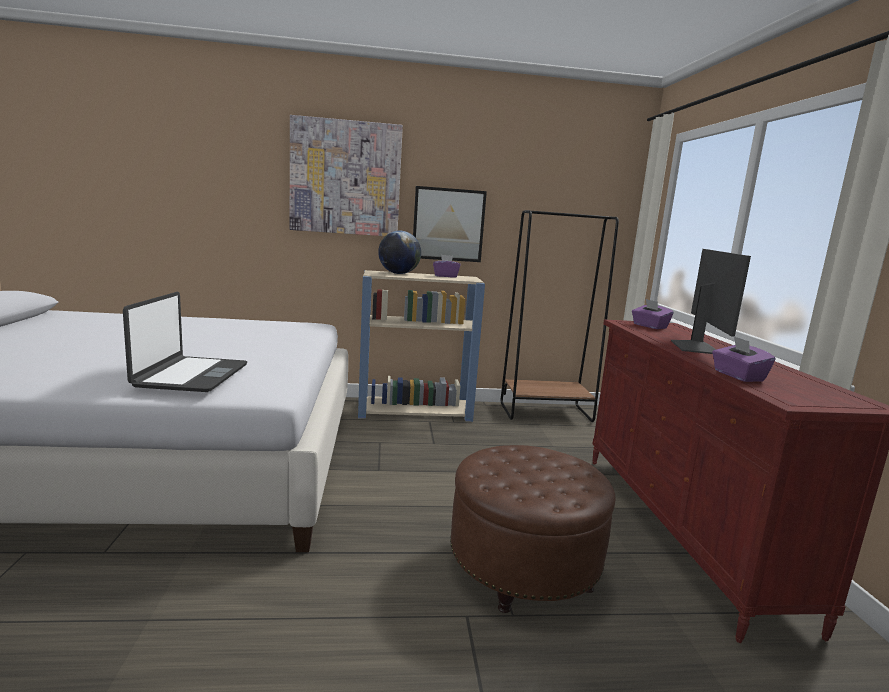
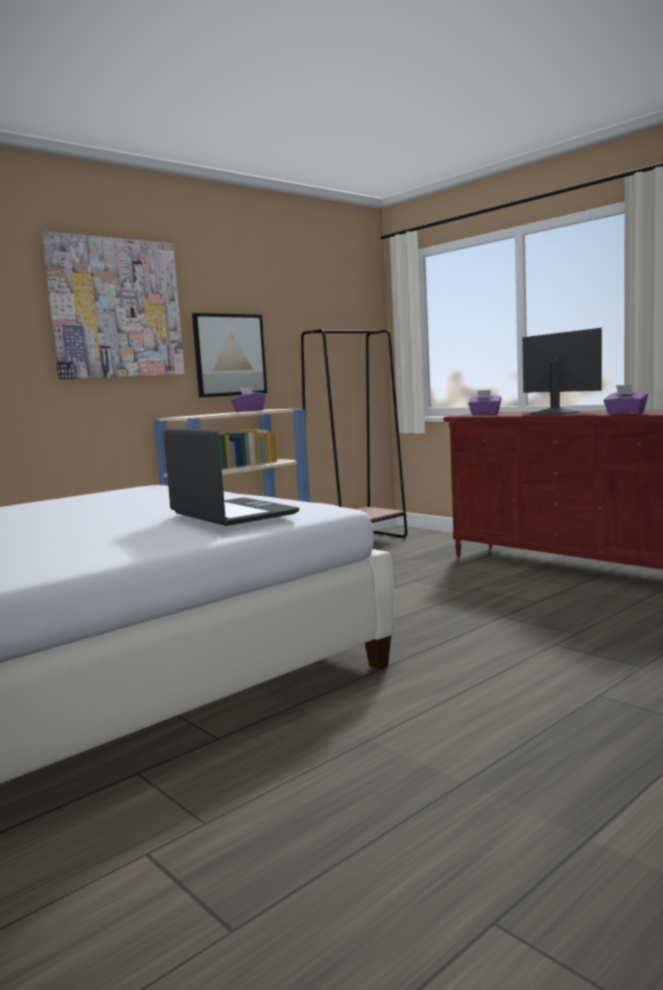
camera: 35 degrees left, 5 degrees down
(398, 273) = (204, 414): globe -> none
(523, 569) = (536, 615): brown ottoman -> none

